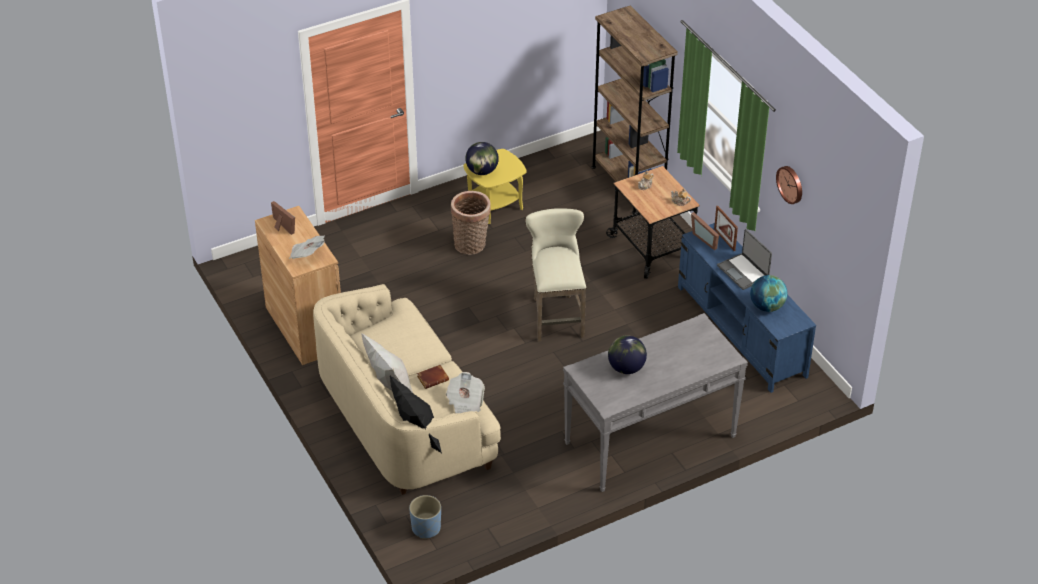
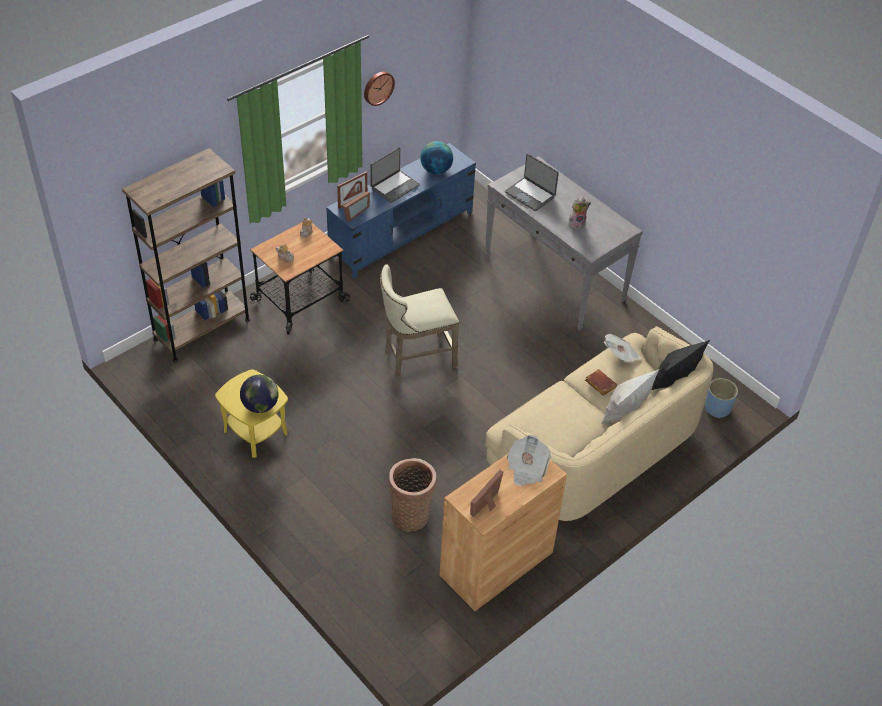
camera: 105 degrees left, 5 degrees up
(471, 245) = (326, 441): basket -> basket (411, 514)
(626, 368) = (576, 223): globe -> plush toy
(681, 342) = (530, 194): none -> laptop

